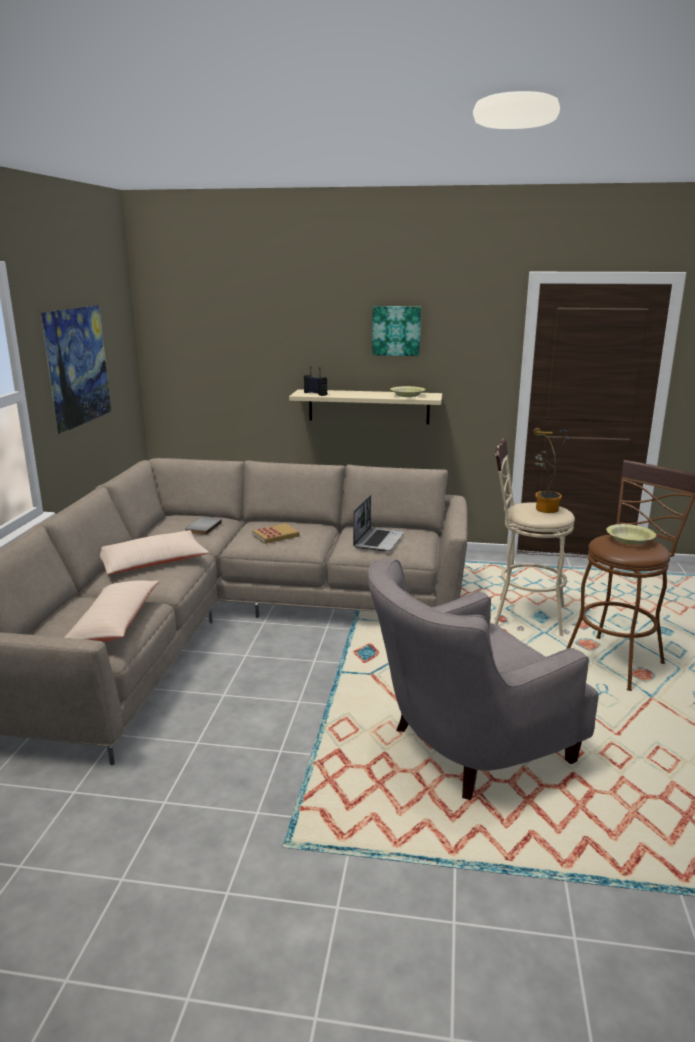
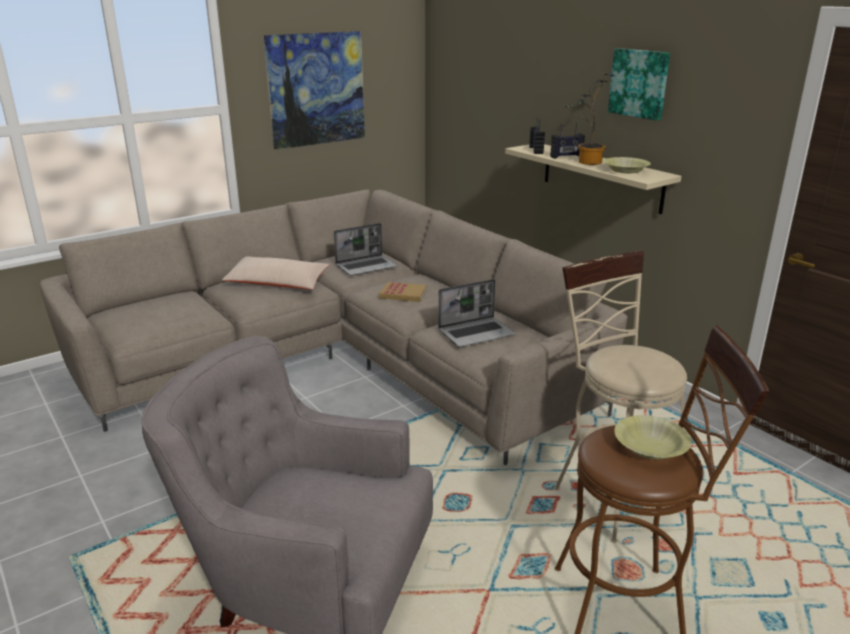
camera: 45 degrees right, 5 degrees up
(114, 623) = (162, 320): beige pillow -> none
(202, 527) = (366, 266): grey book -> laptop
(347, 394) = (566, 157): none -> radio
(544, 510) = (638, 364): potted plant -> potted plant (586, 162)

